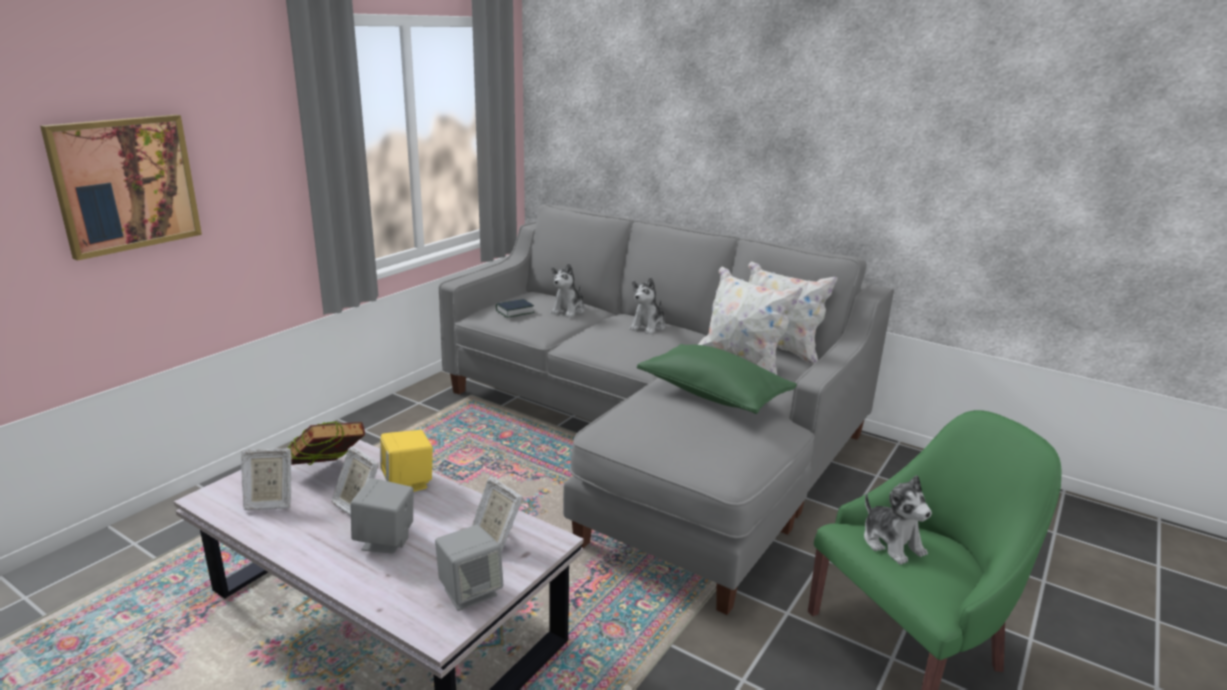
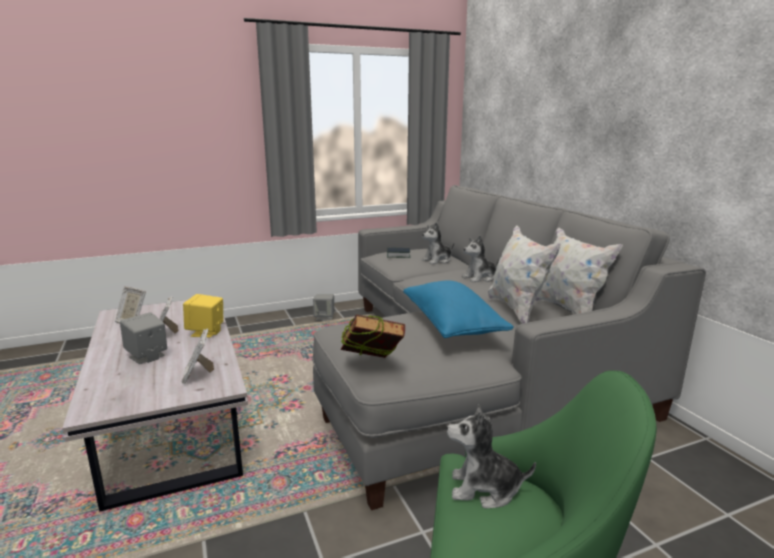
camera: 35 degrees right, 5 degrees down
(125, 184) = (152, 136): picture -> none
(328, 474) = (178, 317): book -> book (371, 367)
(470, 592) = (138, 397): grey speaker -> grey speaker (324, 318)
(713, 395) = (452, 325): green pillow -> blue pillow
(892, 543) = (484, 489): plush toy -> plush toy turned 90 degrees clockwise

